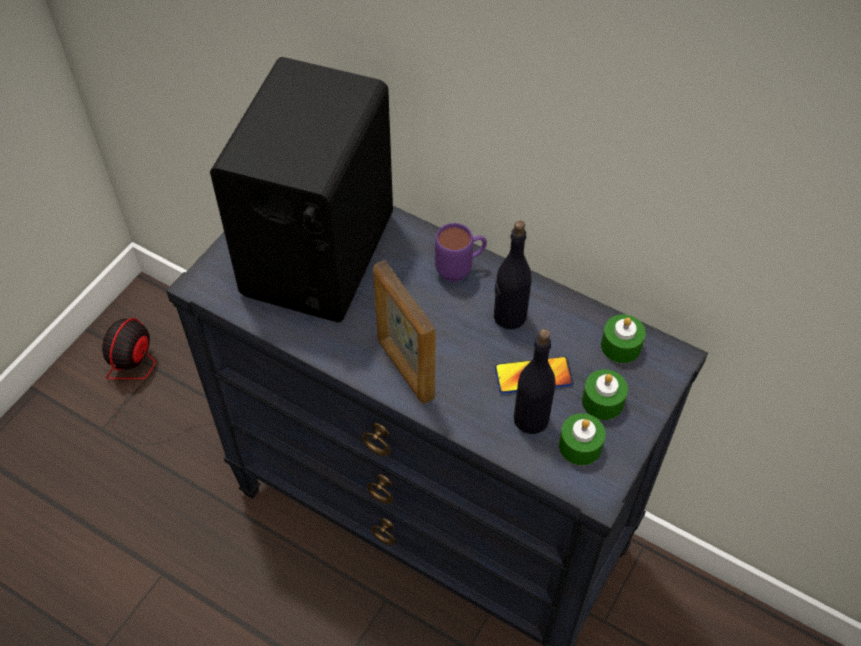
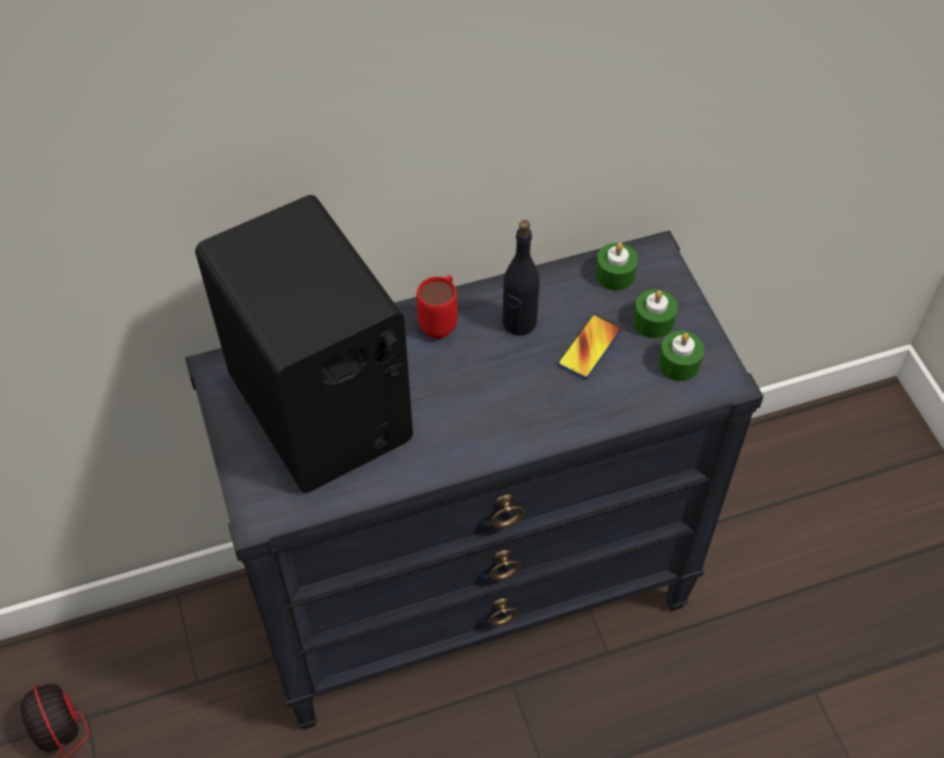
camera: 50 degrees left, 0 degrees up
(404, 369) = (501, 426): picture frame -> none
(460, 270) = (441, 322): purple mug -> red mug
(531, 418) = (626, 376): black bottle -> none

